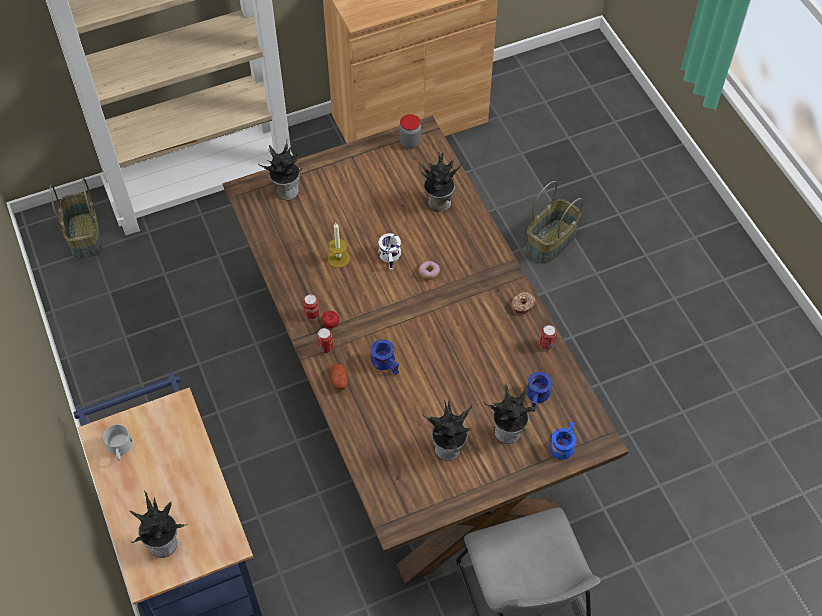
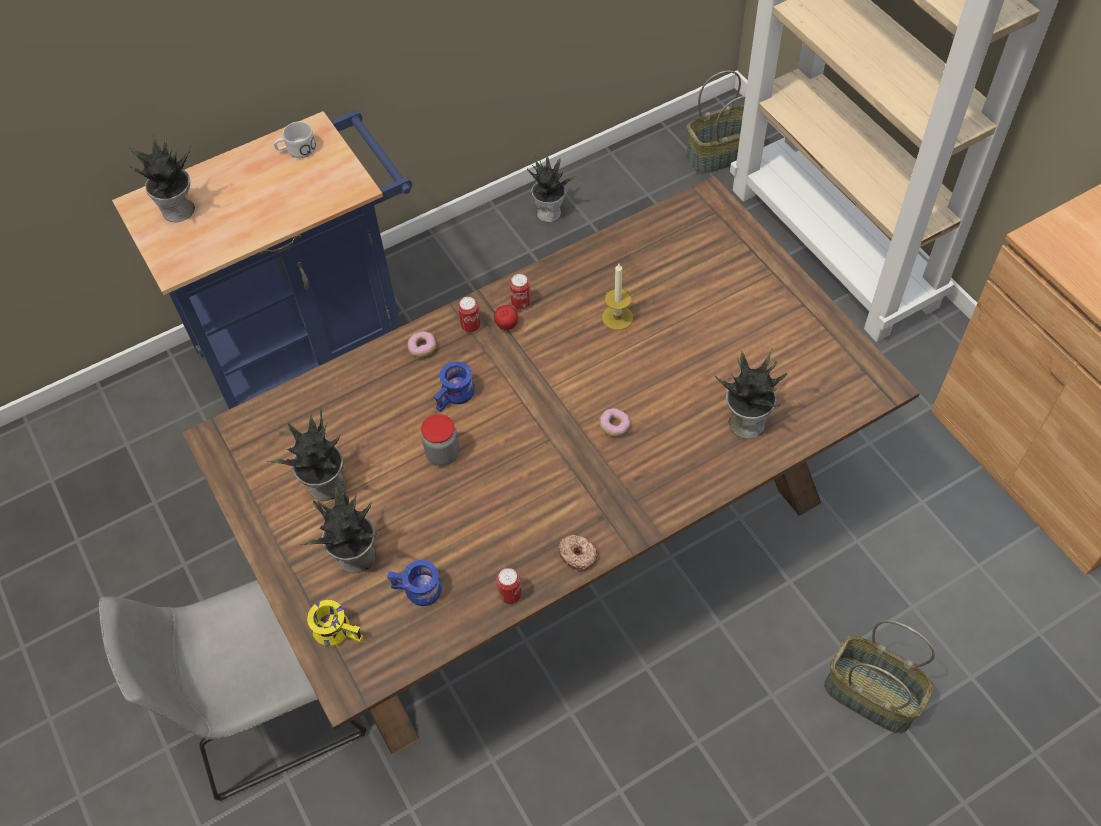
camera: 85 degrees right, 0 degrees up
(286, 190) = (720, 242): potted plant -> potted plant (549, 212)
(339, 380) = (422, 348): potato -> donut
(392, 257) = (633, 377): white mug -> none
(410, 142) = (854, 371): jar -> jar (443, 454)
(561, 445) = (338, 629): blue mug -> yellow mug

